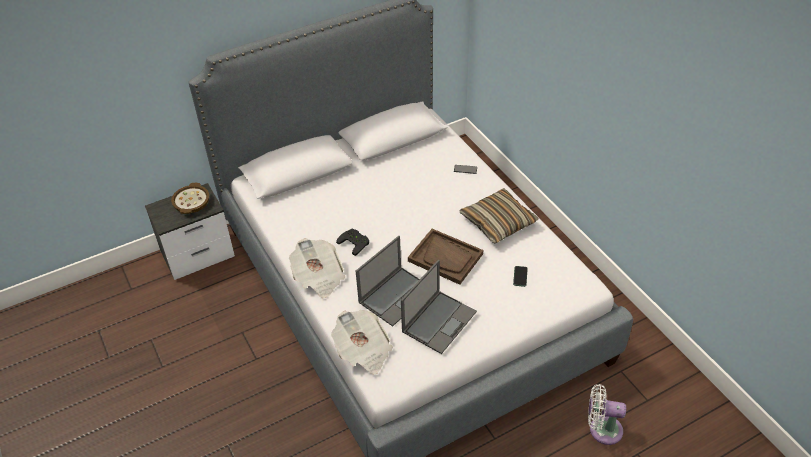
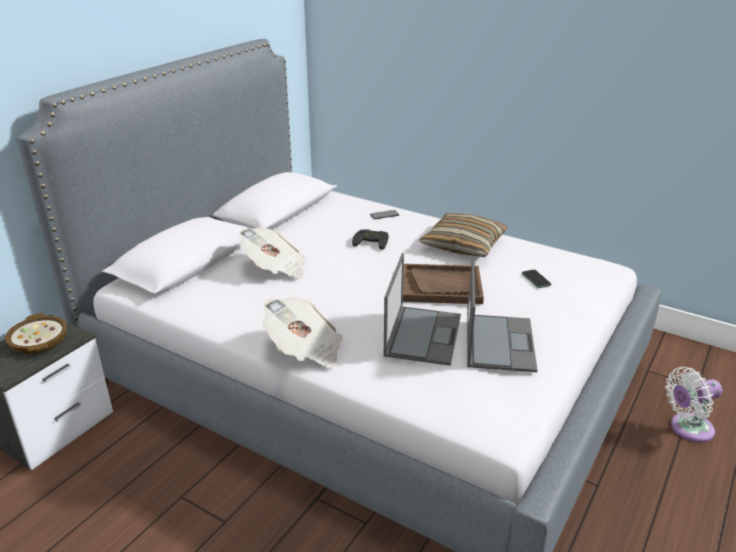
camera: 30 degrees left, 15 degrees down
(355, 242) = (321, 303): black game controller -> black game controller (372, 241)
(363, 351) = (440, 404): newspaper -> newspaper (275, 268)

